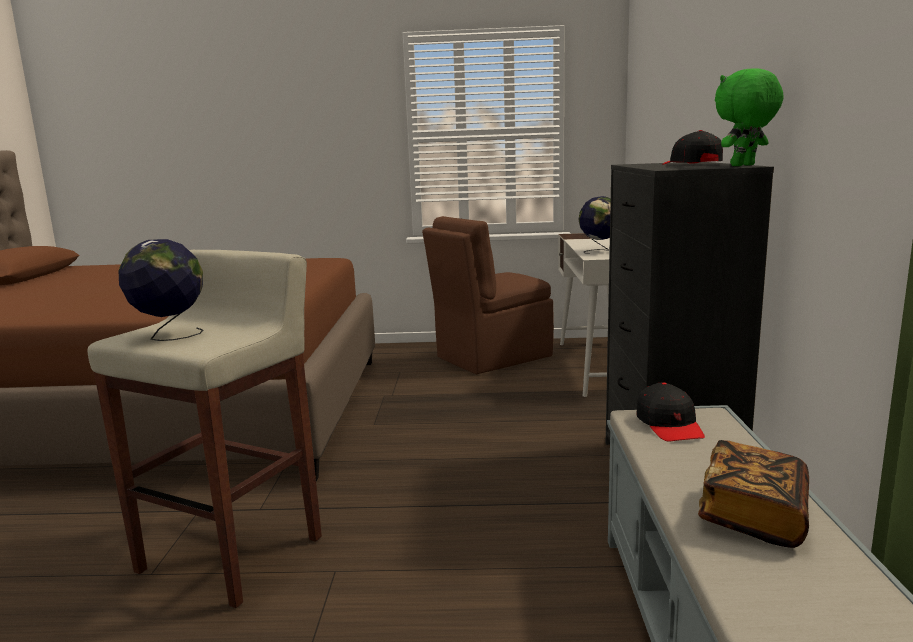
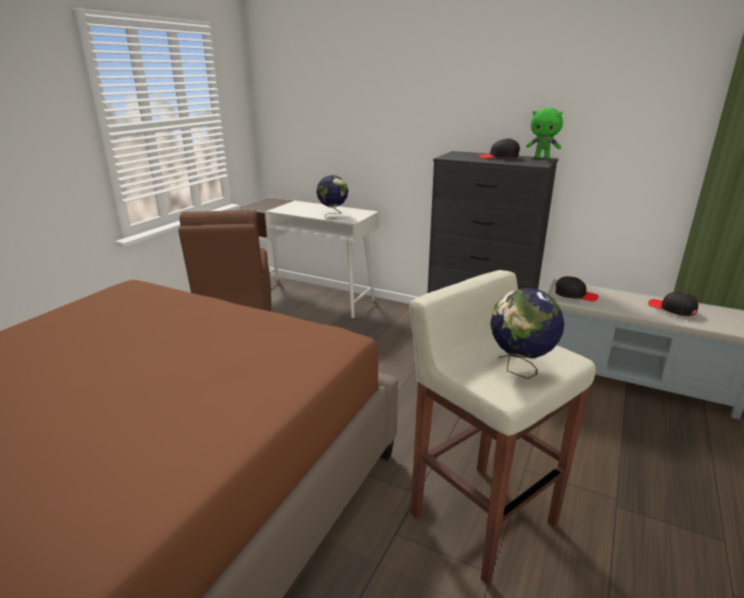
camera: 65 degrees left, 10 degrees up
(744, 165) = (542, 158): green plush toy -> green plush toy turned 60 degrees counterclockwise
(753, 515) = (672, 309): book -> black cap

